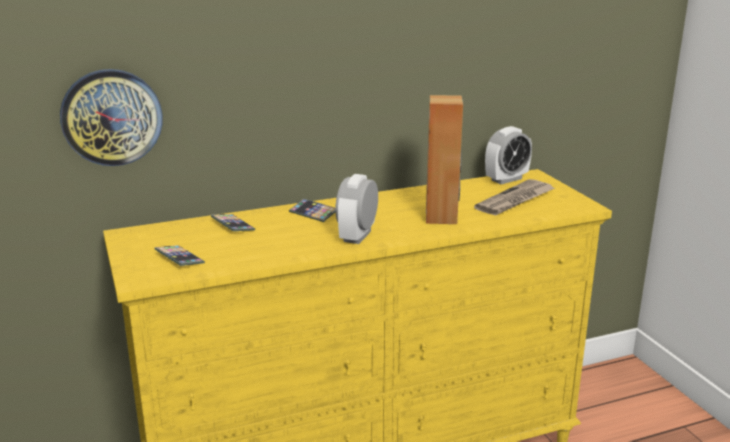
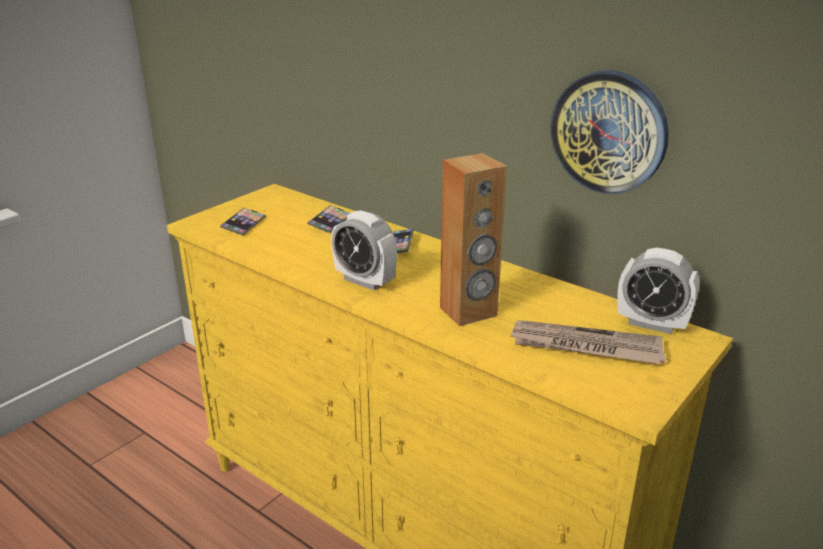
camera: 60 degrees right, 5 degrees up
(111, 117) = (287, 85): wall clock -> wall clock (609, 132)
(357, 236) = (365, 281): alarm clock -> alarm clock turned 135 degrees counterclockwise

